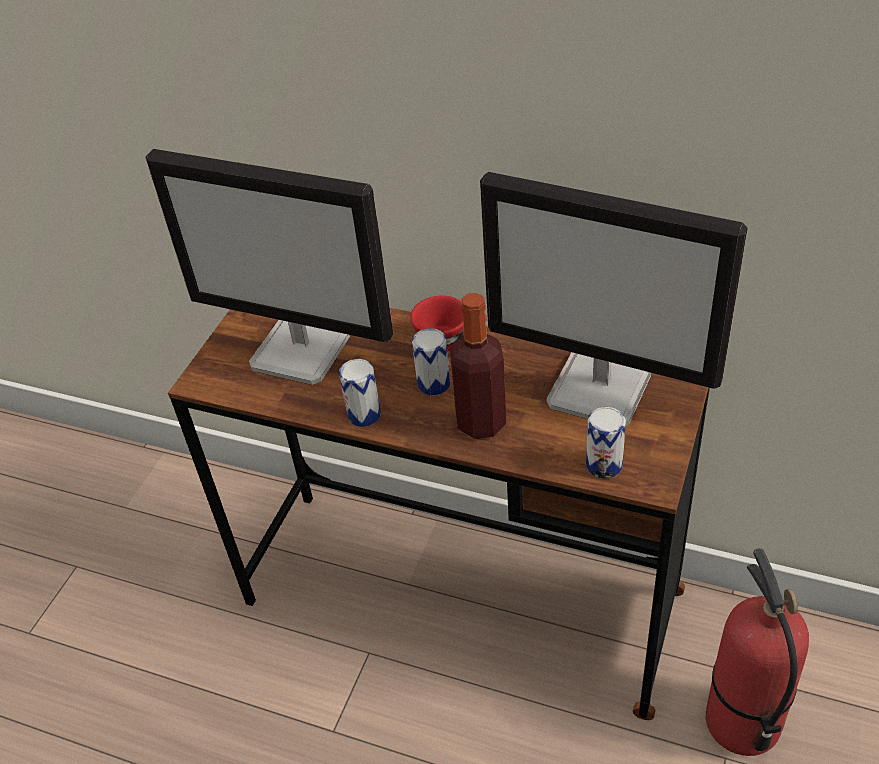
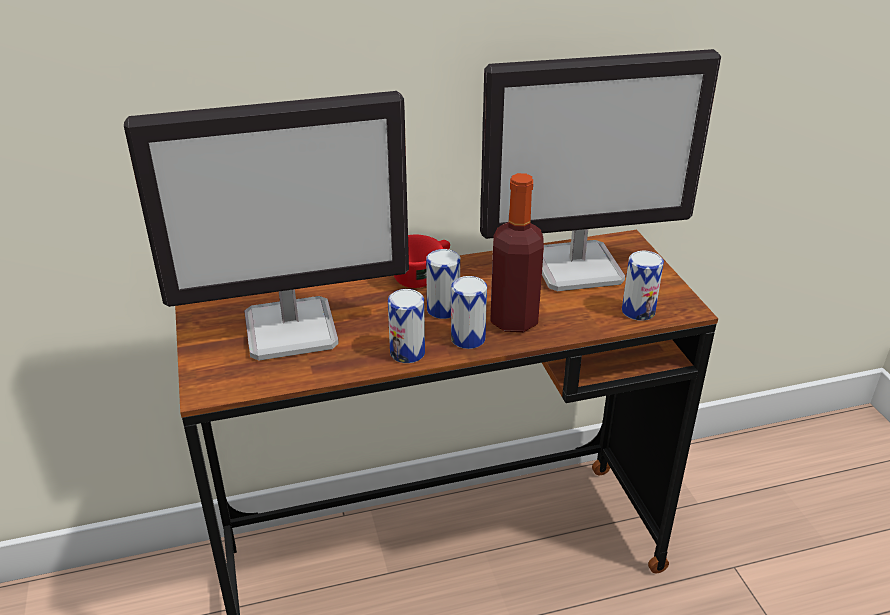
camera: 40 degrees left, 10 degrees down
(424, 423) = (468, 338): none -> can
(741, 722) = (721, 536): fire extinguisher -> none

